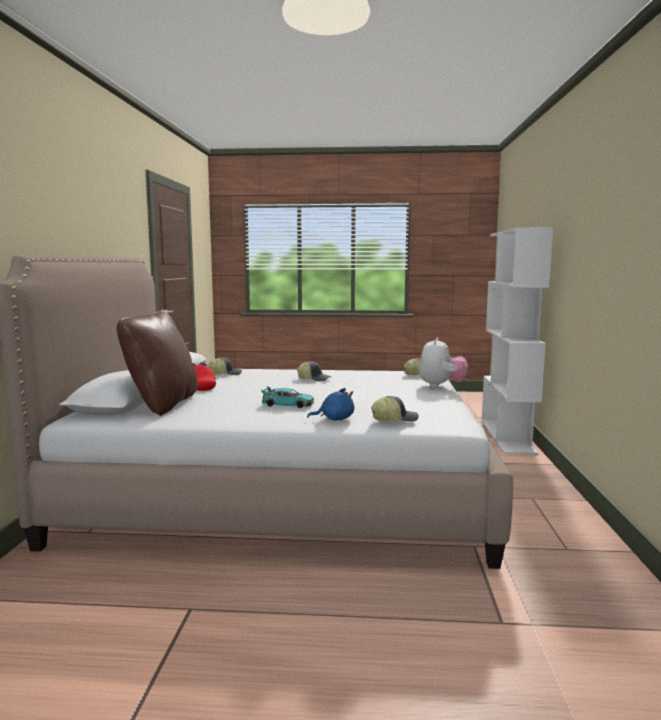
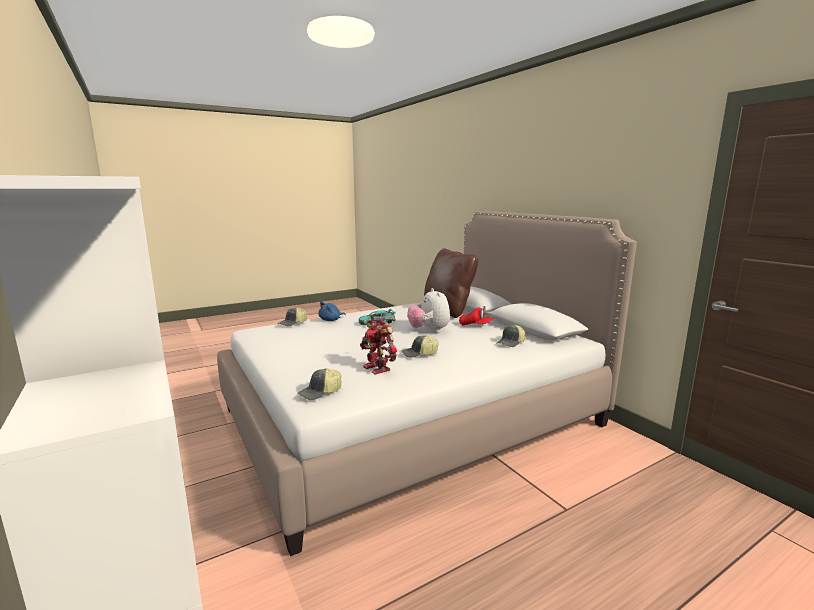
camera: 145 degrees right, 5 degrees up
(362, 378) = (378, 368): none -> toy robot
(441, 386) = (280, 372): plush toy -> plush toy (429, 330)

